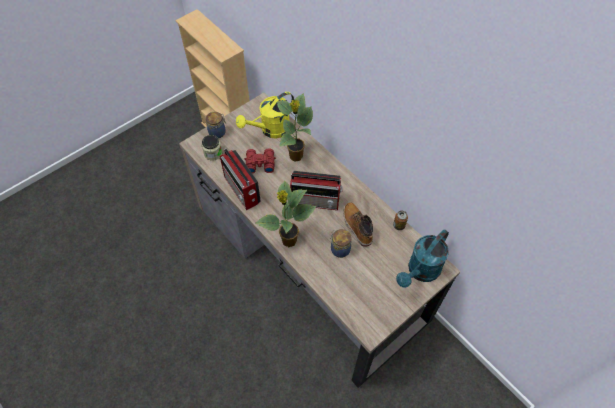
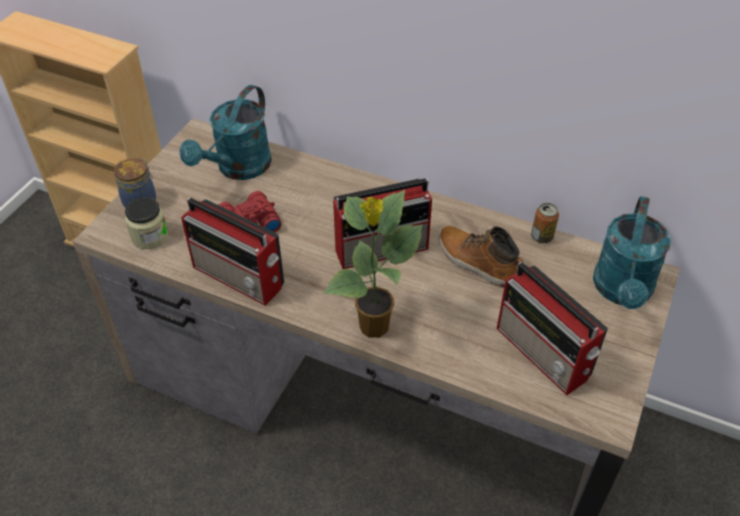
camera: 25 degrees left, 10 degrees down
(271, 130) = (238, 169): yellow watering can -> turquoise watering can
(296, 157) = (306, 194): potted plant -> none
(339, 249) = (470, 307): jar -> none
(360, 288) = (544, 354): none -> radio

